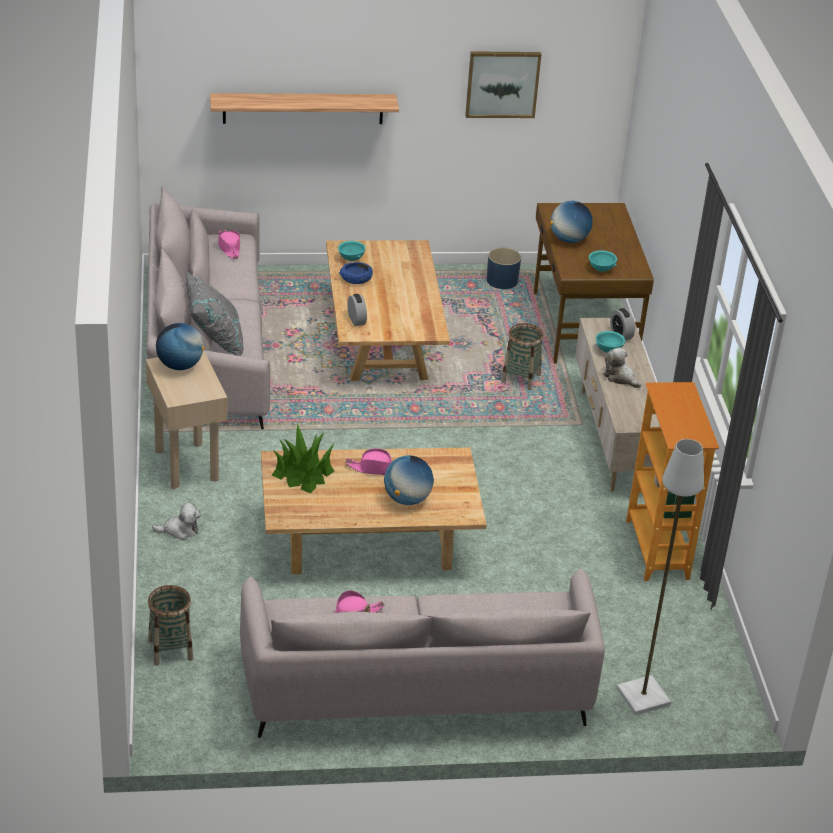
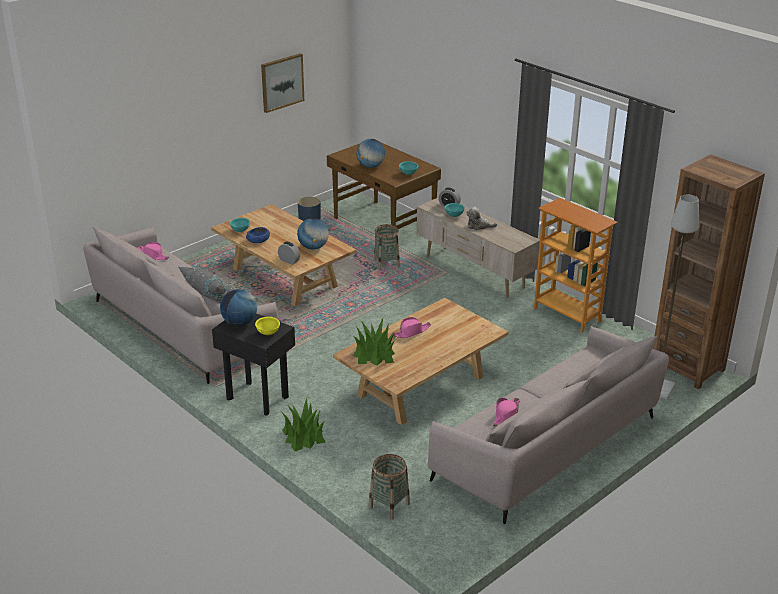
camera: 35 degrees left, 5 degrees down
(180, 530) = (303, 436): plush toy -> potted plant
(187, 465) = (258, 397): beige side table -> black side table
(192, 391) = (268, 333): none -> yellow bowl
(303, 108) = (166, 138): shelf -> none
(407, 499) = (450, 339): globe -> globe (313, 247)
(720, 693) = (687, 367): none -> brown bookcase

